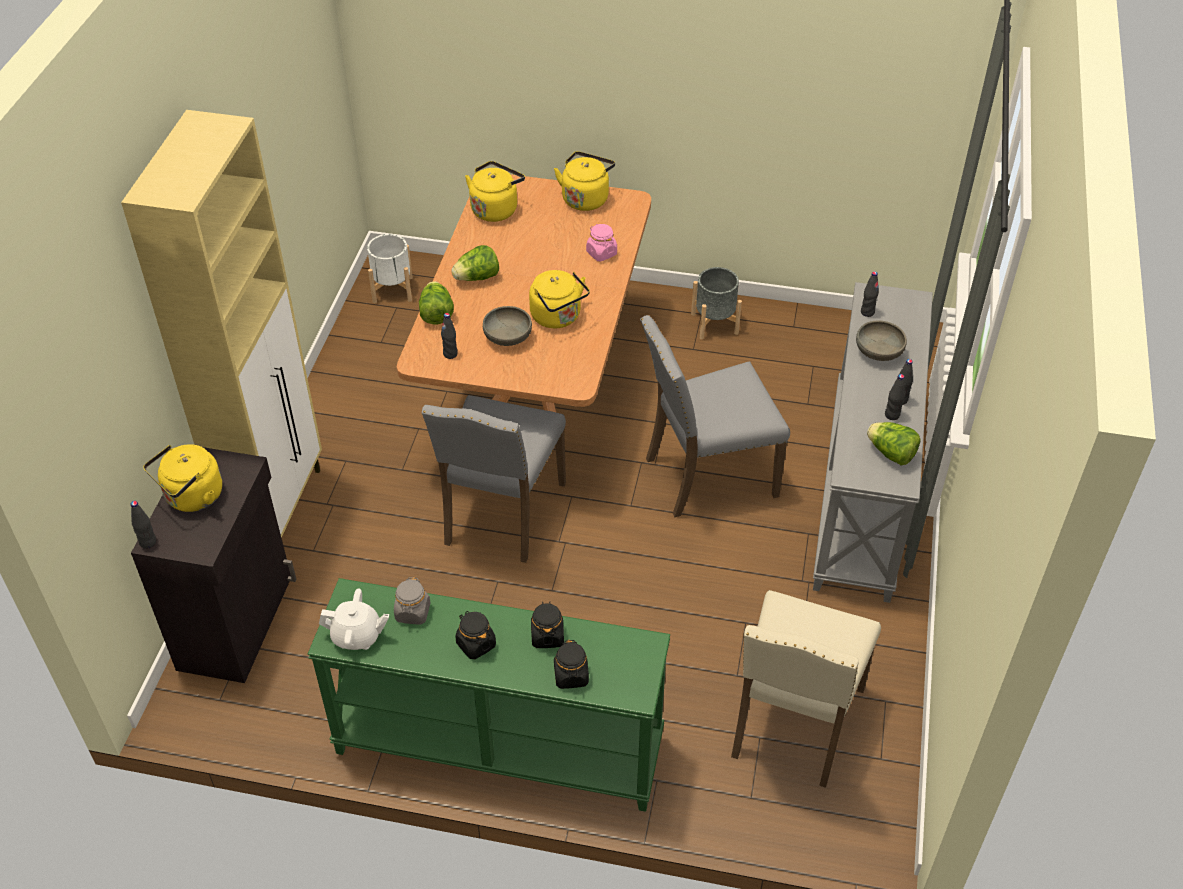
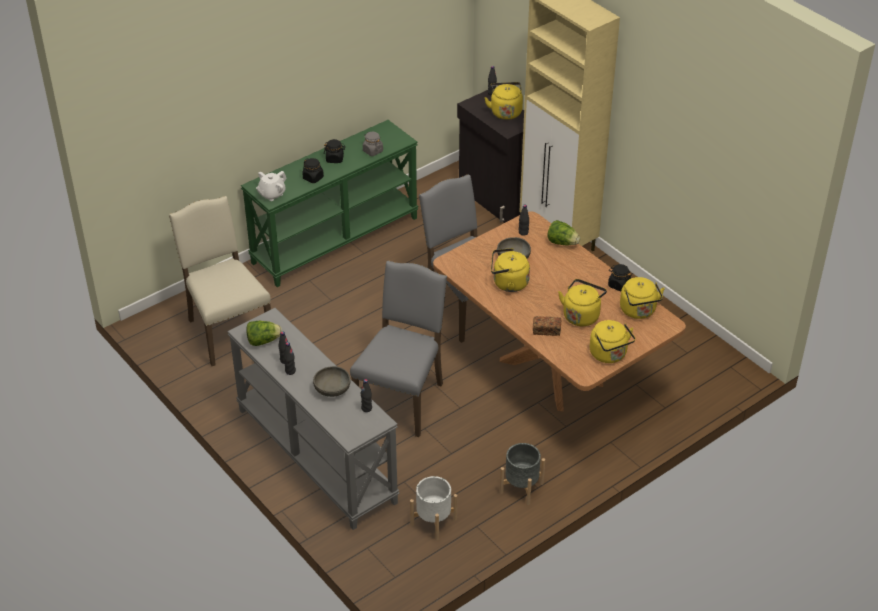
camera: 130 degrees right, 5 degrees down
(357, 636) = (379, 133): white teapot -> white teapot (271, 194)
(392, 289) = (708, 359): white planter -> white planter (434, 521)
(477, 278) = (578, 272): lettuce -> none
(547, 242) = (581, 315): none -> yellow kettle
(571, 676) = (286, 174): black jar -> black jar (619, 285)
(601, 253) = (546, 330): pink jar -> bread

